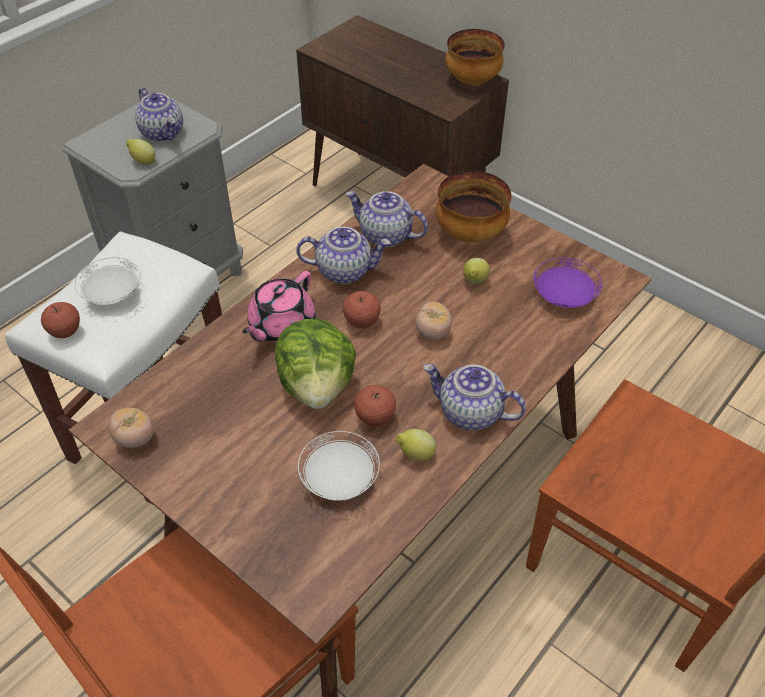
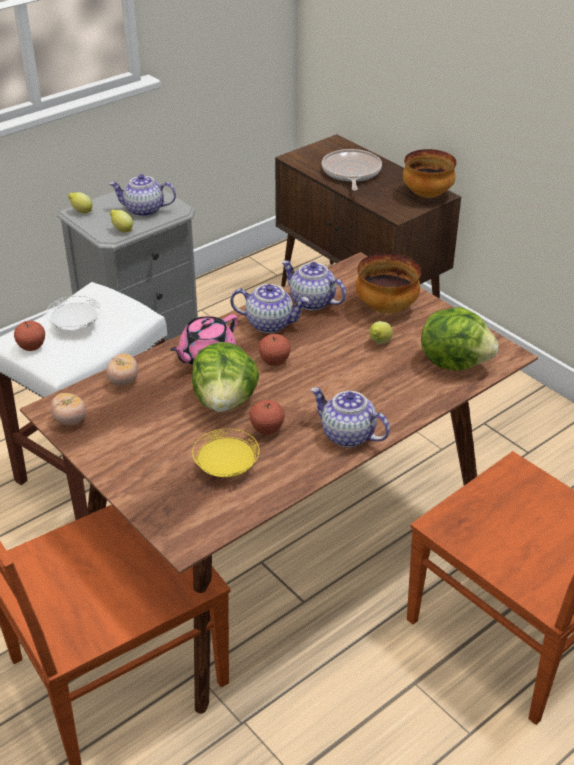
camera: 10 degrees right, 10 degrees down
(163, 133) = (144, 210): teapot -> teapot turned 120 degrees clockwise
(339, 479) = (226, 467): white plate -> yellow plate
(384, 61) = (351, 173): none -> frying pan
(415, 455) = (293, 458): lemon -> lemon (81, 212)
(432, 333) = (332, 376): tomato -> tomato (123, 381)
(564, 296) = (454, 362): purple plate -> lettuce

